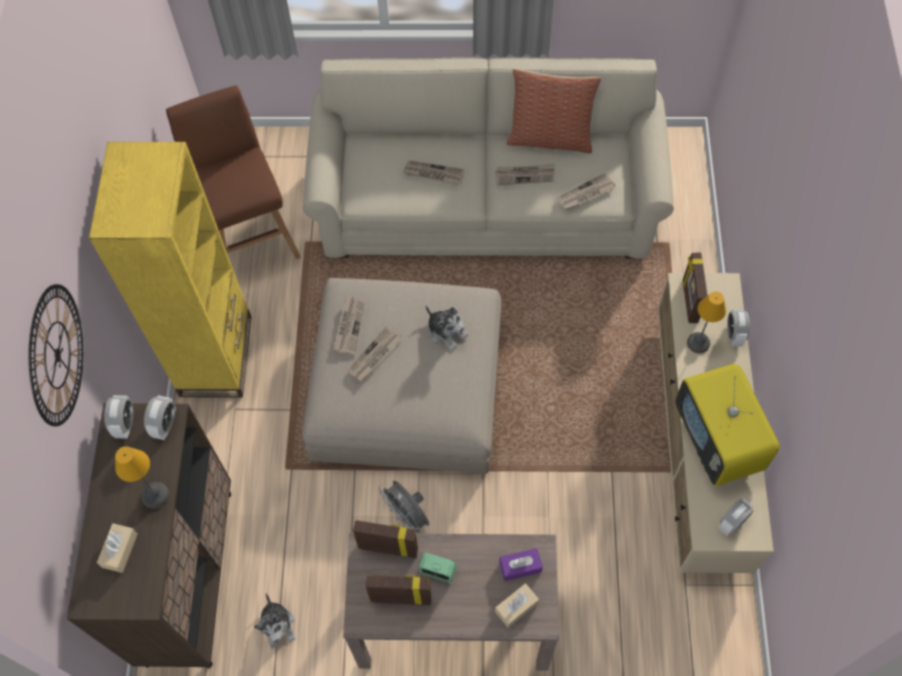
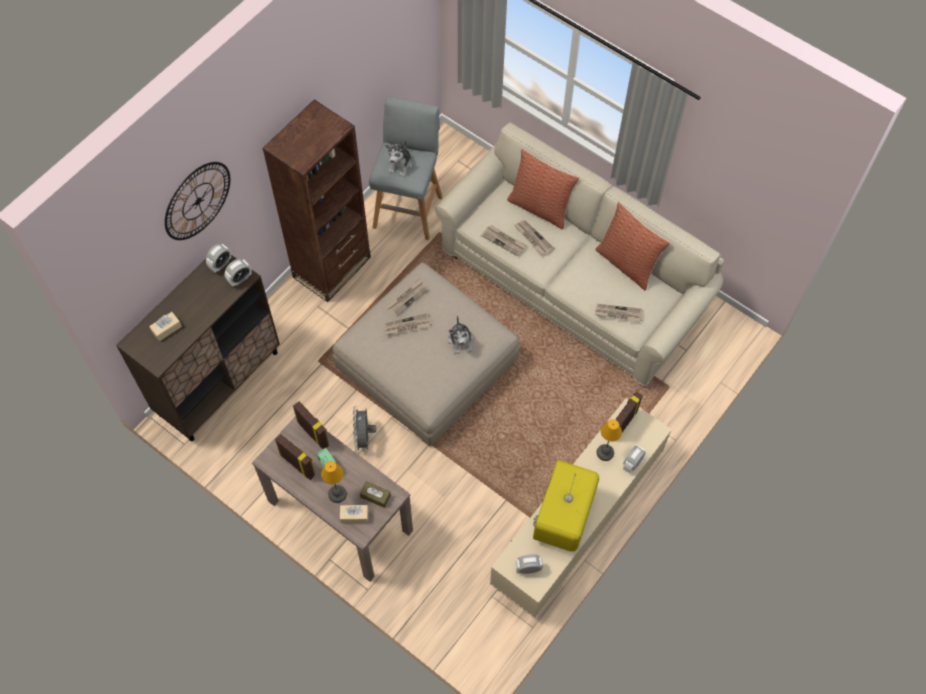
camera: 35 degrees right, 0 degrees up
(156, 495) = (206, 313): table lamp -> table lamp (338, 494)
(216, 356) = (332, 267): yellow bookcase -> brown bookcase
(251, 240) = (408, 210): brown stool -> grey stool
(278, 625) = (244, 445): plush toy -> plush toy (400, 164)
(412, 137) = (540, 207): none -> pillow
(520, 566) = (375, 496): purple tissue box -> brown tissue box
(525, 175) = (589, 276): newspaper -> newspaper (504, 241)

